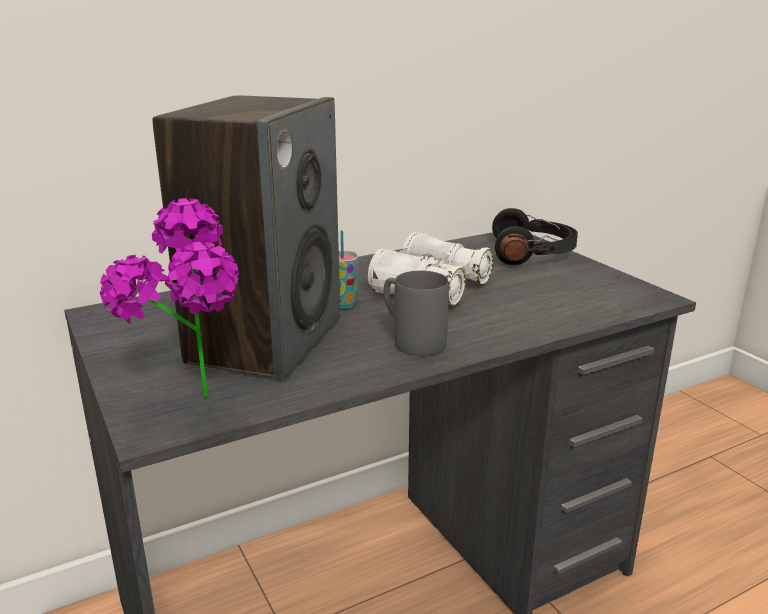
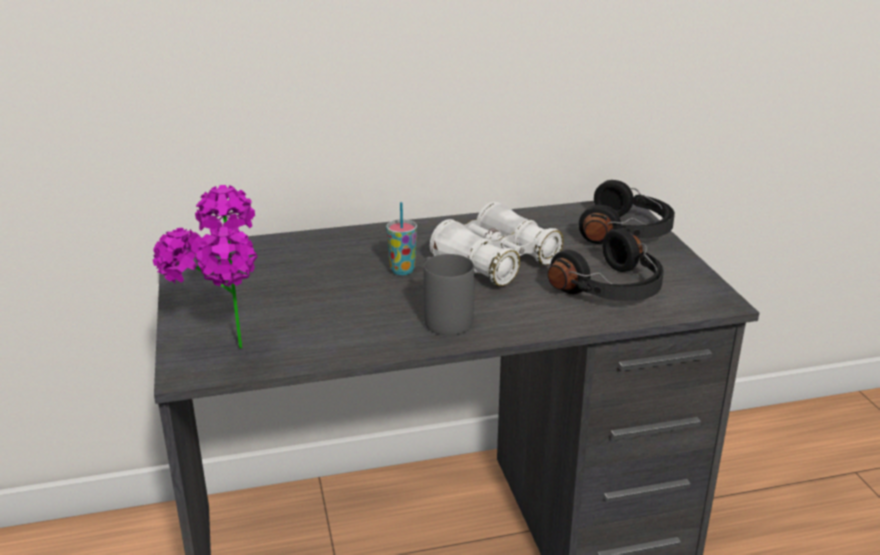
camera: 15 degrees right, 5 degrees up
(266, 340) = (315, 299): speaker -> none
(555, 298) = (612, 289): none -> black headphones

